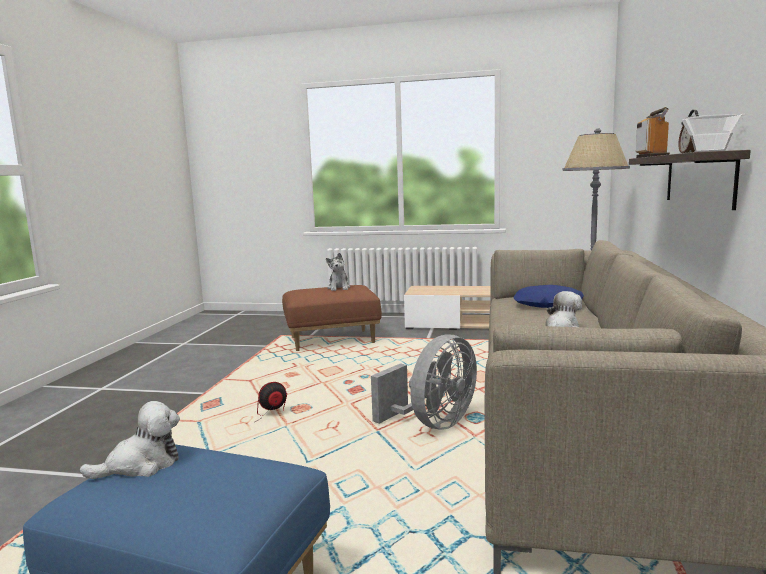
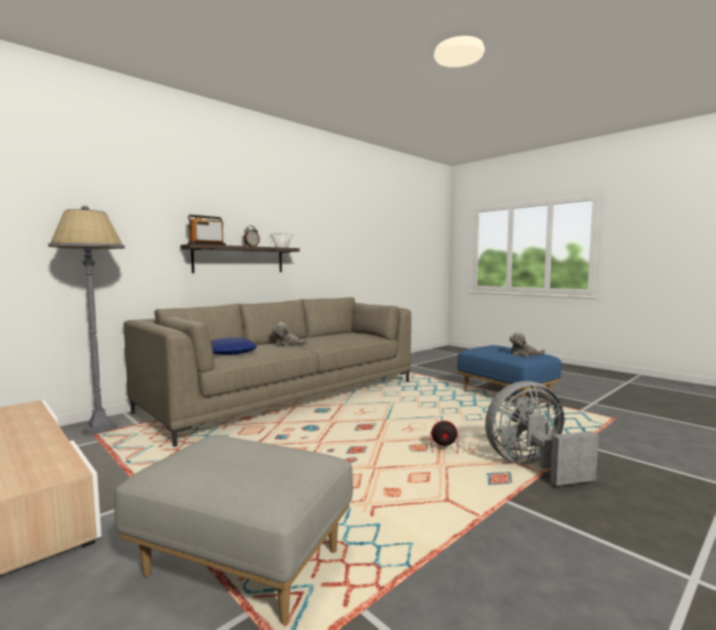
camera: 145 degrees left, 5 degrees down
(332, 340) = (241, 564): brown ottoman -> grey ottoman
(339, 288) = (215, 461): plush toy -> none
(433, 423) = (348, 415): grey fan -> grey fan (532, 466)

